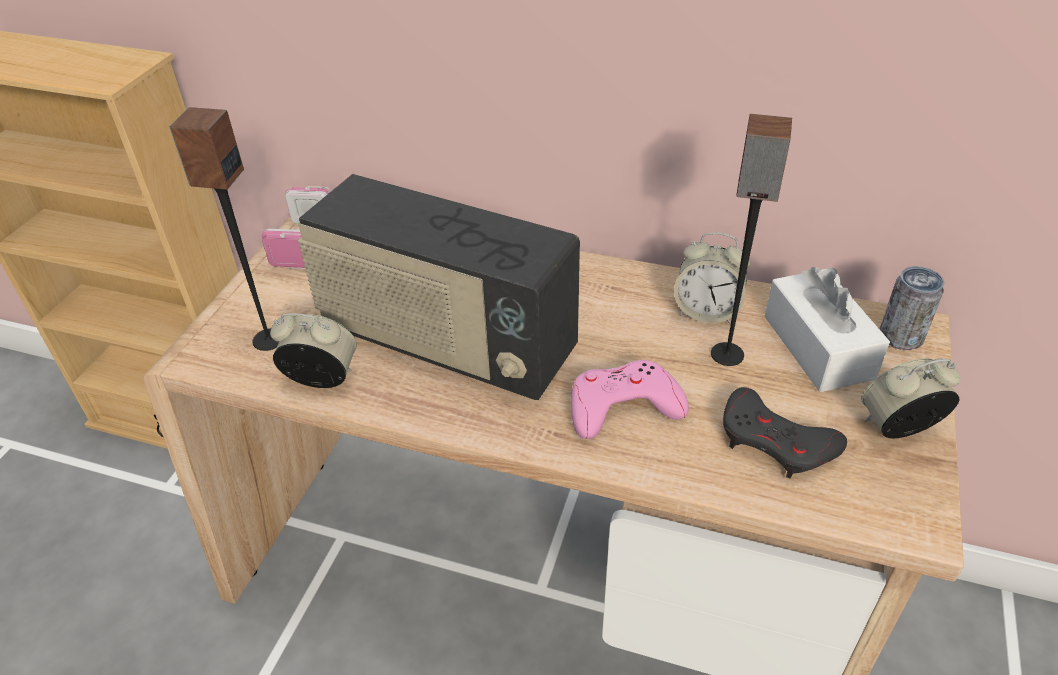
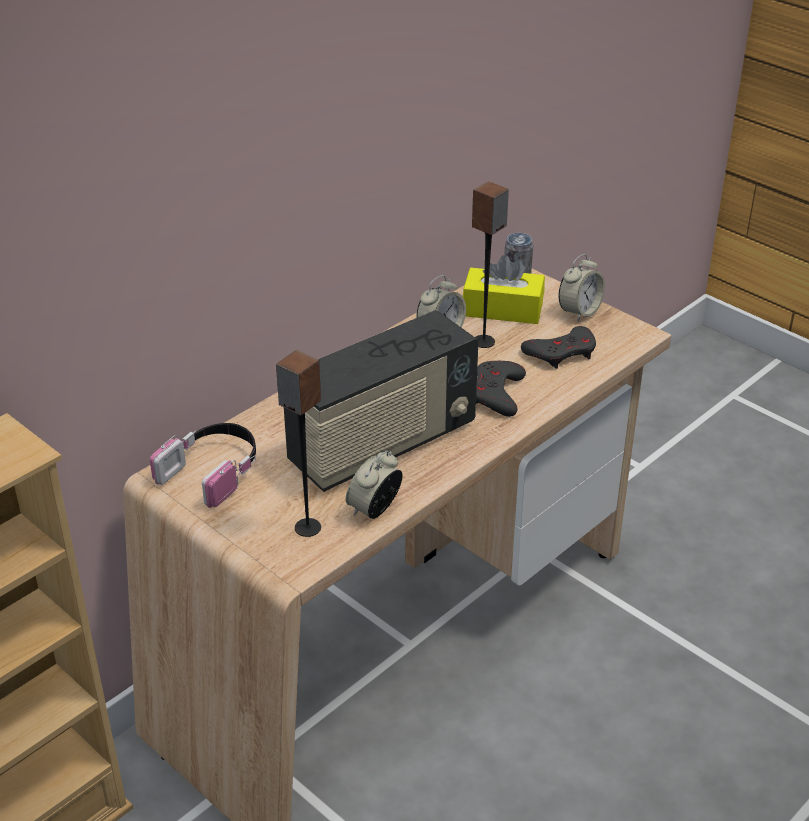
camera: 65 degrees left, 5 degrees down
(623, 406) = (497, 393): pink game controller -> grey game controller
(818, 347) = (502, 309): white tissue box -> yellow tissue box
(898, 427) = (579, 312): alarm clock -> alarm clock turned 150 degrees counterclockwise

